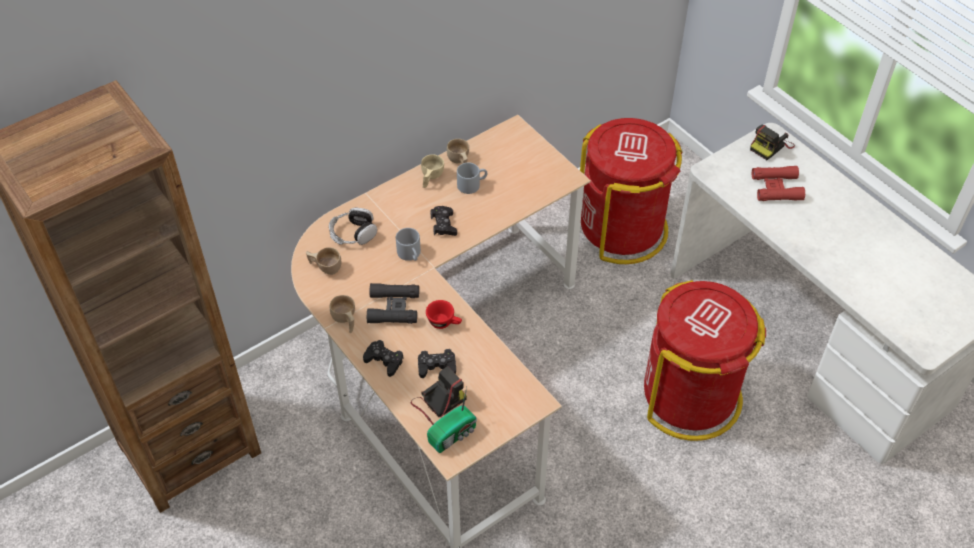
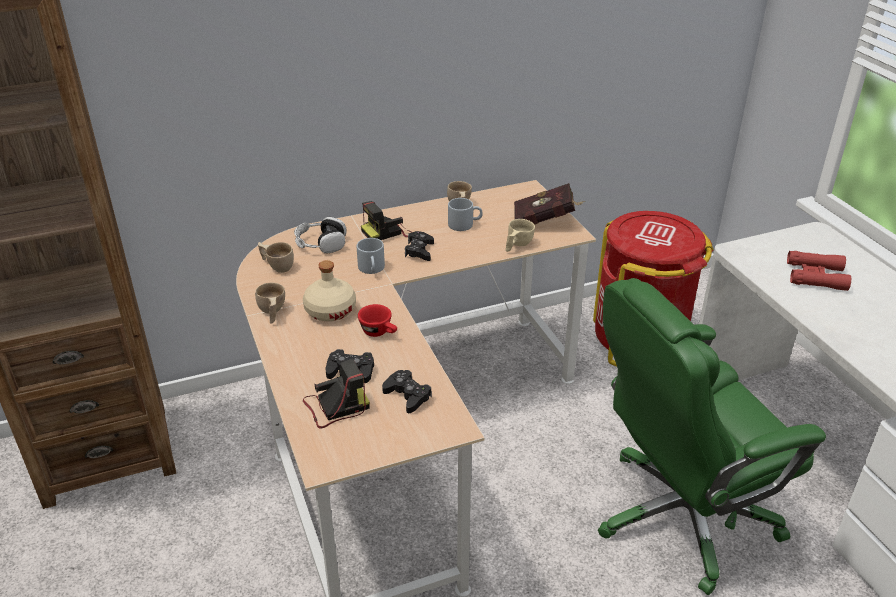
camera: 15 degrees right, 15 degrees down
(384, 360) = (294, 355): black game controller -> black game controller (407, 395)
(393, 308) = (330, 310): black binoculars -> beige bottle
(430, 178) = (423, 213): beige cup -> beige cup (517, 245)
(454, 434) = (338, 442): radio -> none
(542, 167) = (546, 222): none -> red book
(690, 396) = (681, 516): red trash can -> green office chair
(770, 146) = (815, 240): camera -> camera (387, 232)

